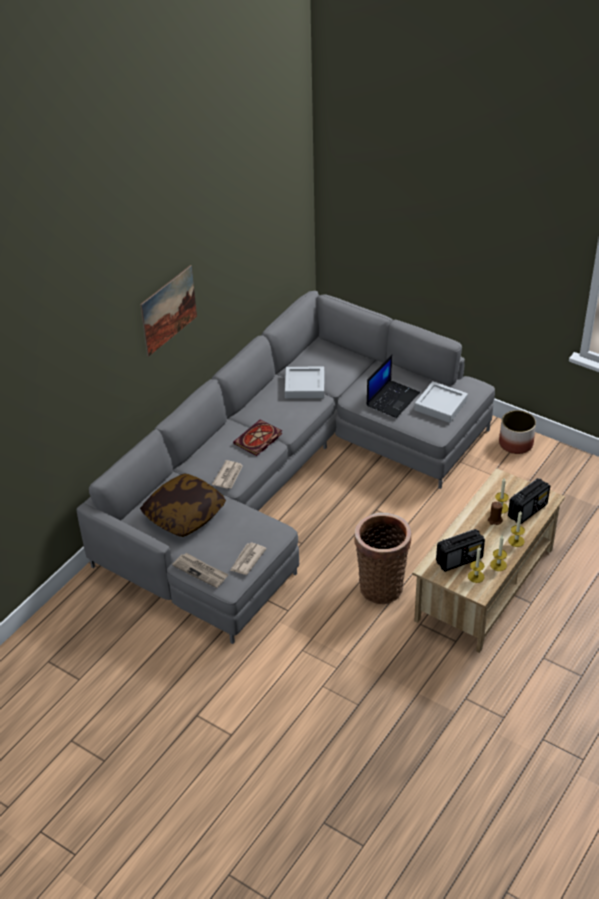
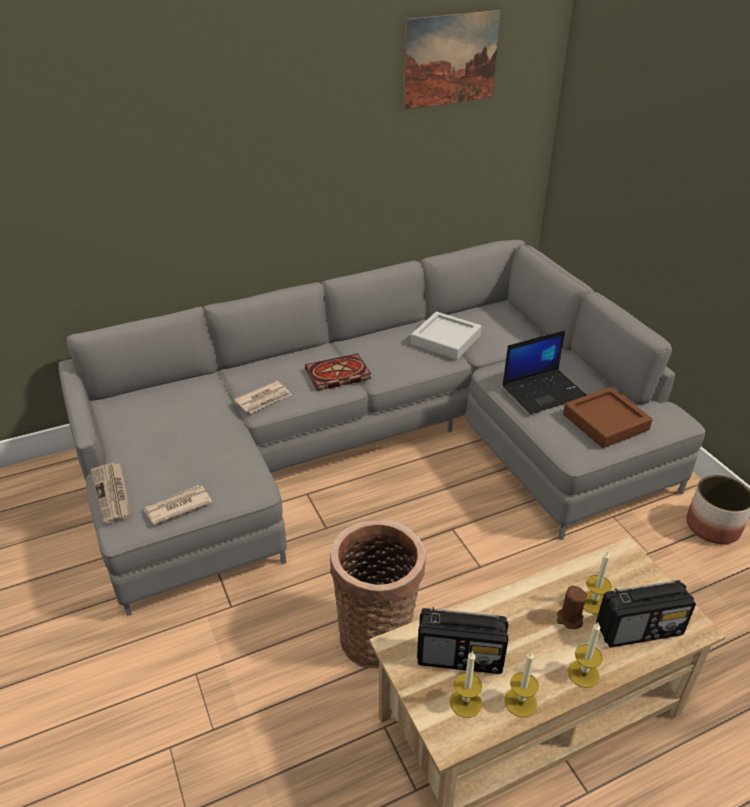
camera: 30 degrees right, 5 degrees down
(168, 310) = (259, 154): picture -> picture (451, 59)
(184, 514) = (171, 420): pillow -> none
(440, 405) = (605, 422): grey tray -> brown tray

